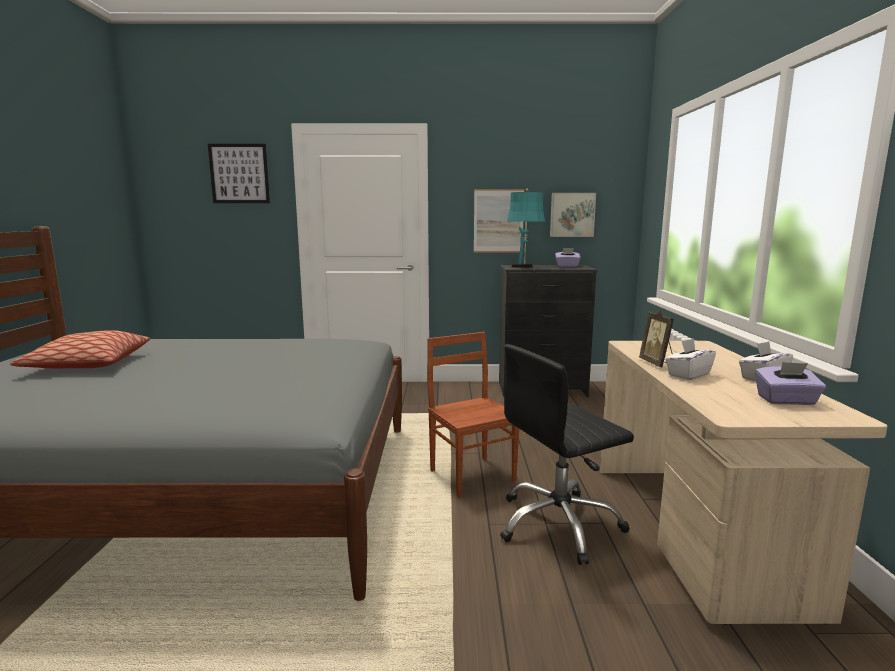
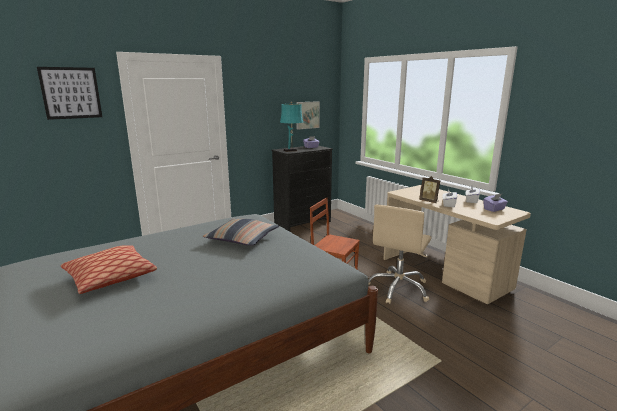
camera: 35 degrees left, 5 degrees up
(283, 359) = (242, 239): none -> pillow
(498, 221) = (268, 121): picture -> none
(559, 524) = (398, 288): black office chair -> beige office chair

